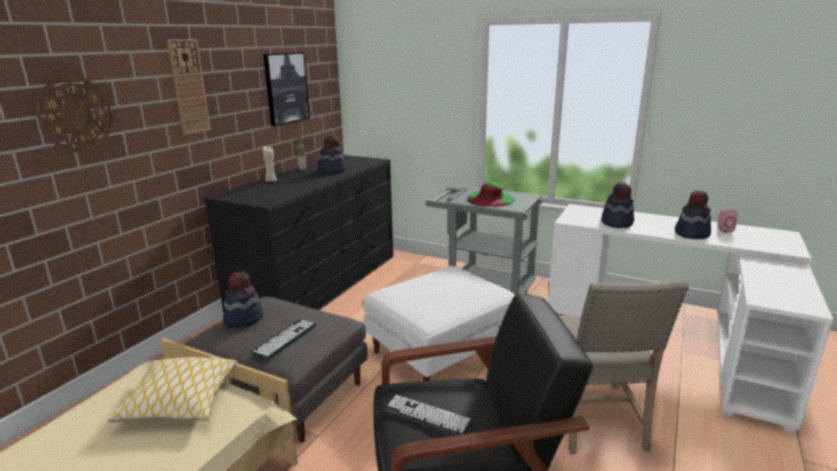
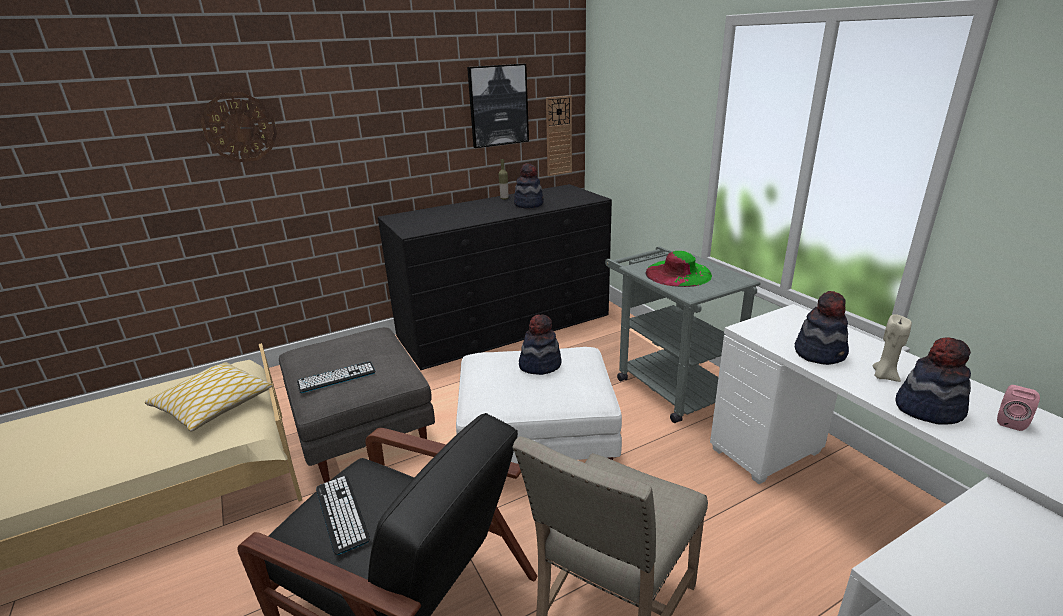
camera: 35 degrees right, 5 degrees up
(189, 87) = (366, 103): wall clock -> wall clock (558, 136)
(243, 319) = (335, 345): hat -> hat (540, 364)
(271, 181) = (456, 207): beige candle -> beige candle (884, 376)

